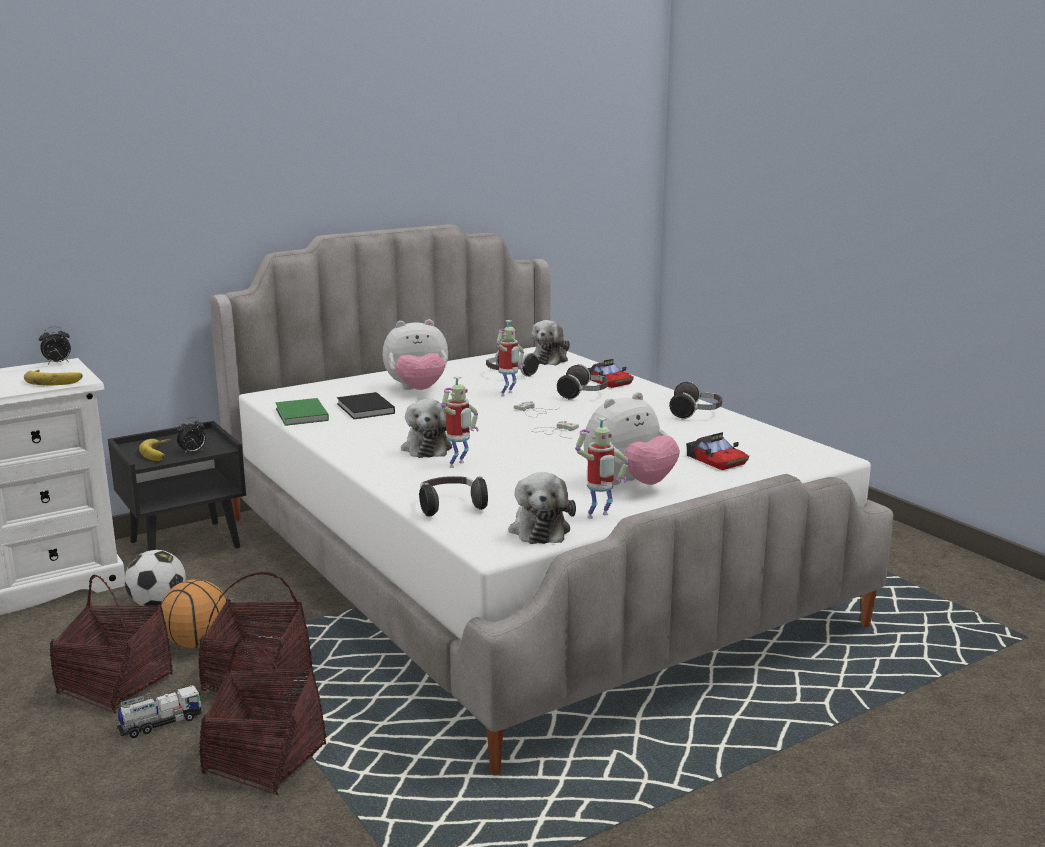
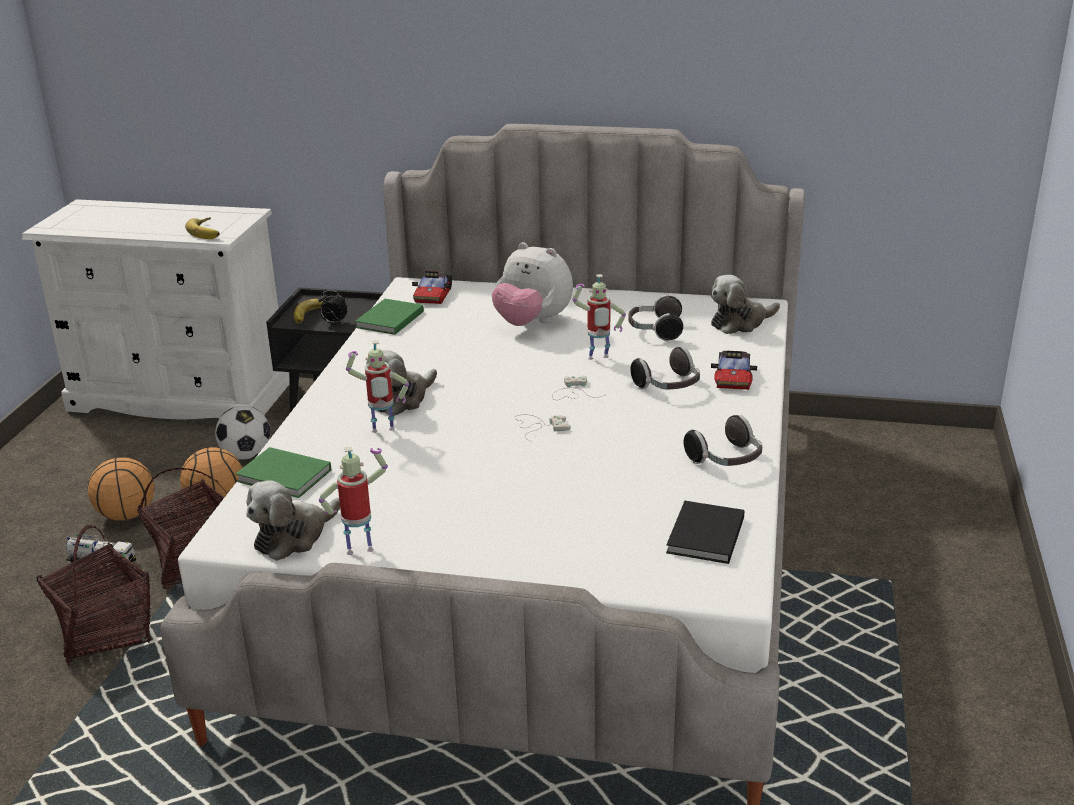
camera: 45 degrees right, 10 degrees up
(57, 363) = (246, 211): alarm clock -> none
(115, 685) = (127, 514): basket -> basketball
(365, 409) = (446, 331): black book -> black book (703, 536)
(450, 507) = (285, 477): headphones -> green book
(599, 517) = (360, 548): toy robot -> toy robot turned 150 degrees clockwise
(629, 484) = (464, 523): plush toy -> none
(716, 460) = (606, 534): toy car -> toy car (433, 294)

